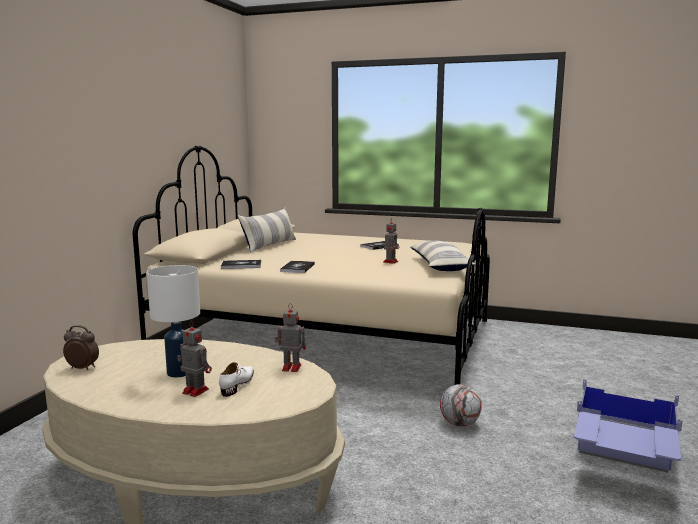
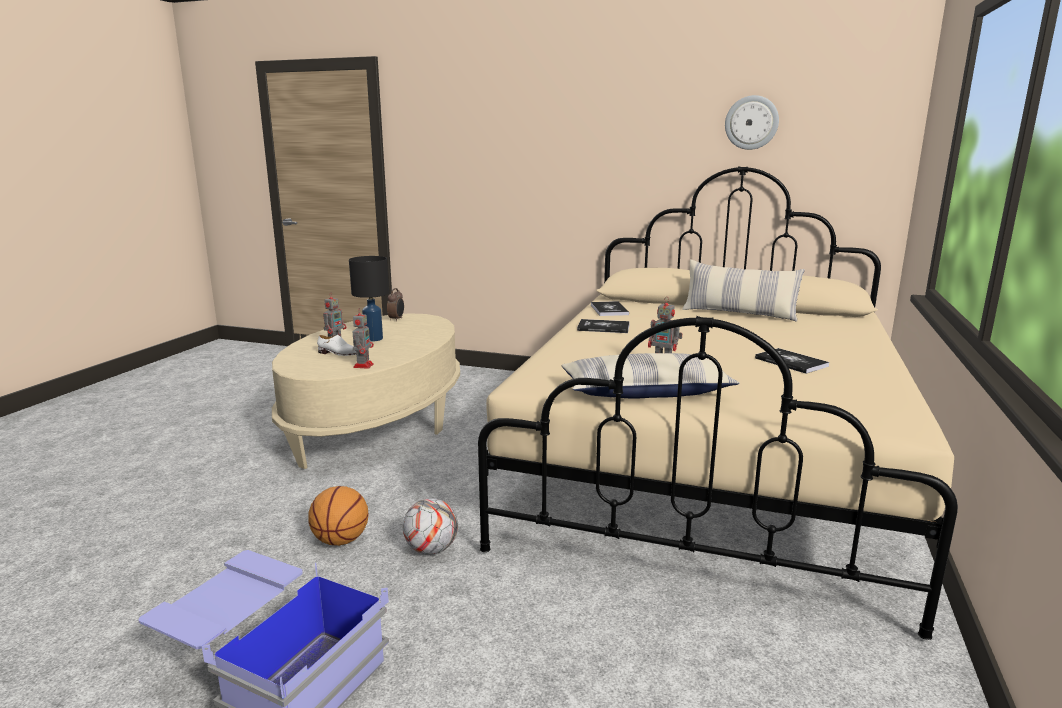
camera: 90 degrees right, 5 degrees up
(180, 372) = (374, 339): white table lamp -> black table lamp
(192, 113) = (751, 122): none -> wall clock
(461, 463) = (341, 541): none -> basketball

